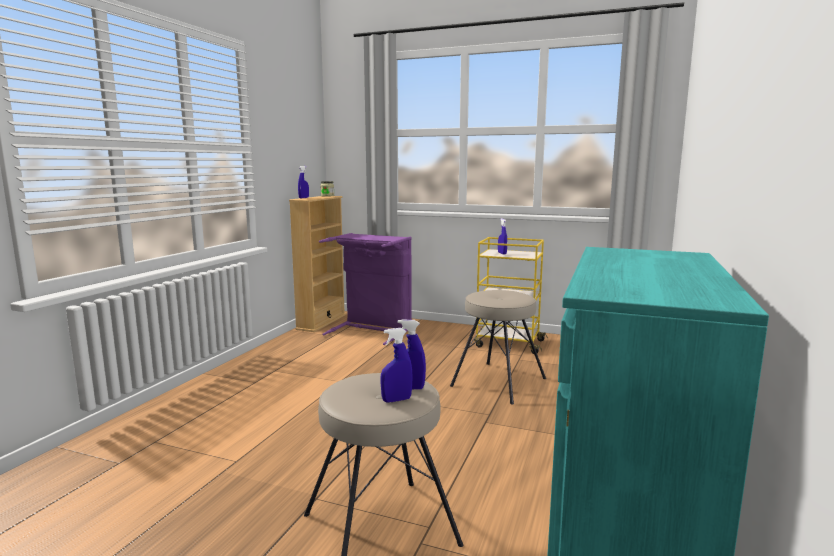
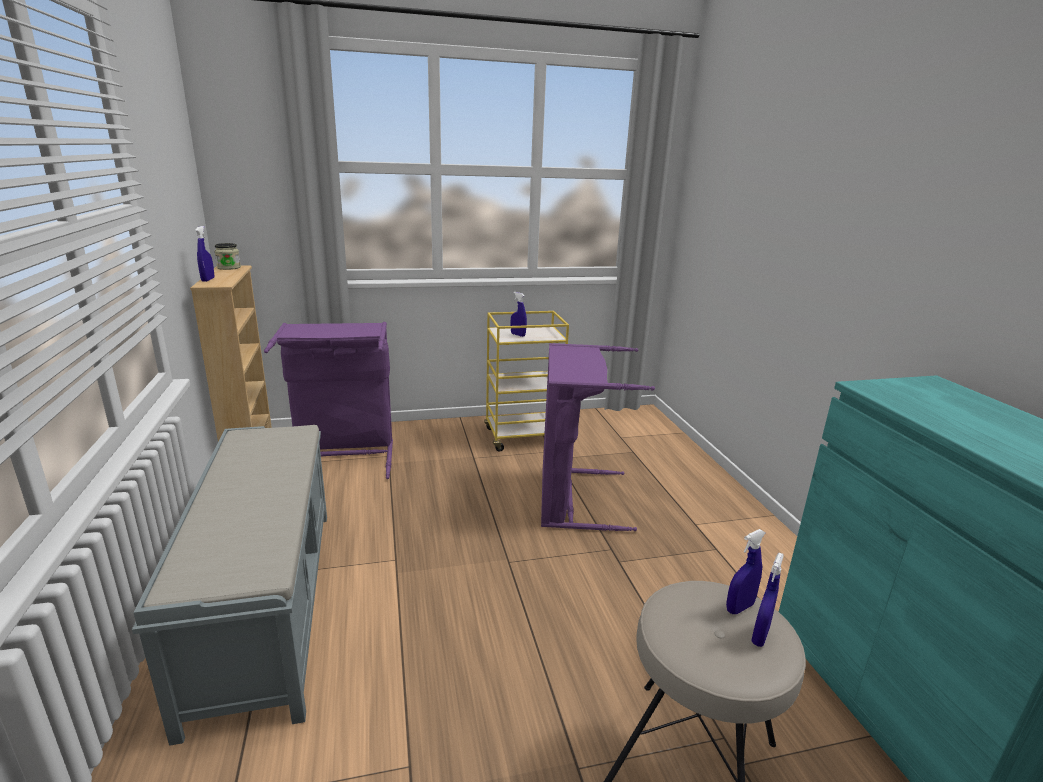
camera: 35 degrees left, 10 degrees up
(255, 380) = (266, 602): none -> grey bench
(497, 382) = (571, 498): beige stool -> purple laundry basket

